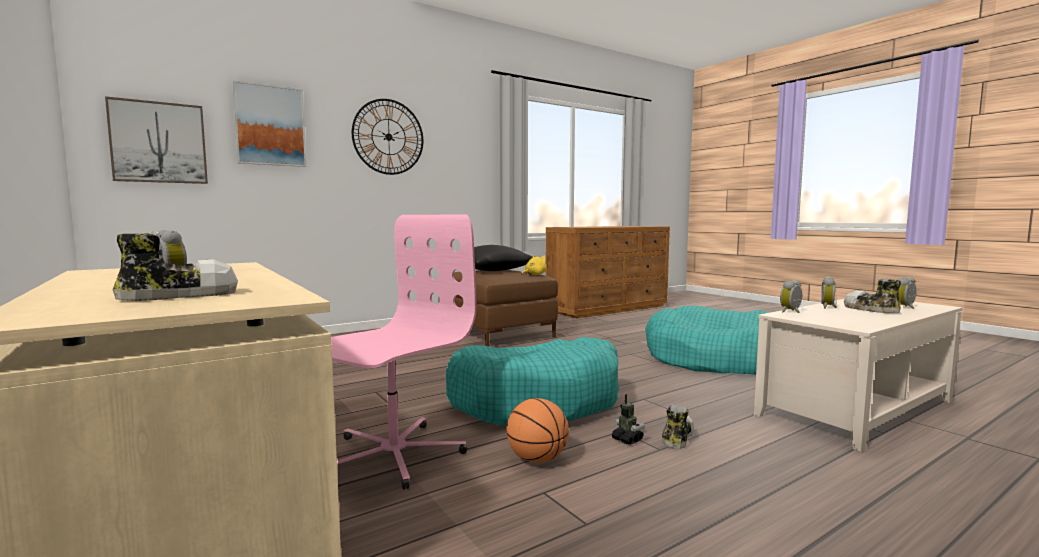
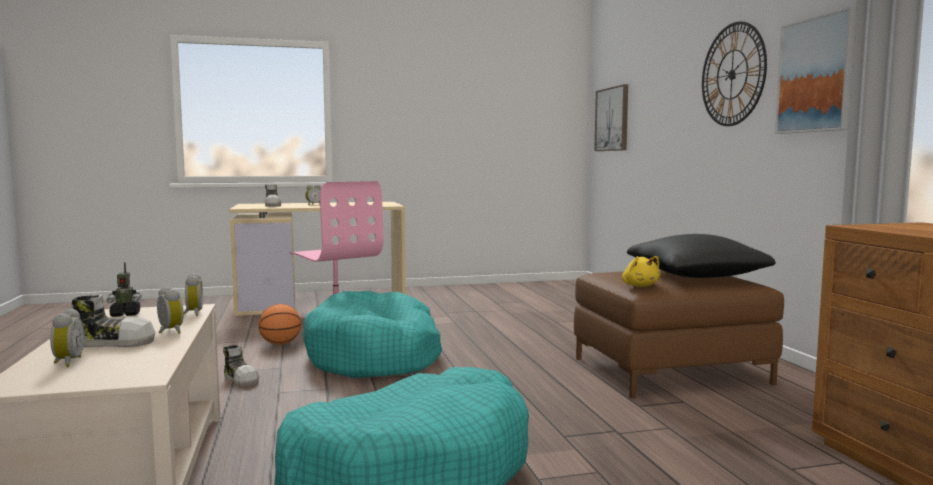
camera: 110 degrees right, 0 degrees up
(270, 126) = (655, 89): picture -> picture (816, 75)
(627, 440) = (264, 366): toy robot -> toy robot (125, 315)

